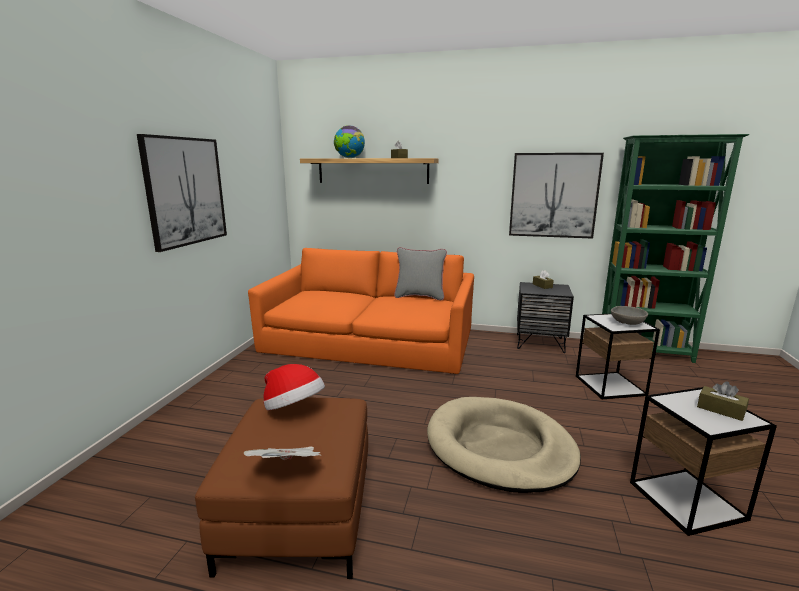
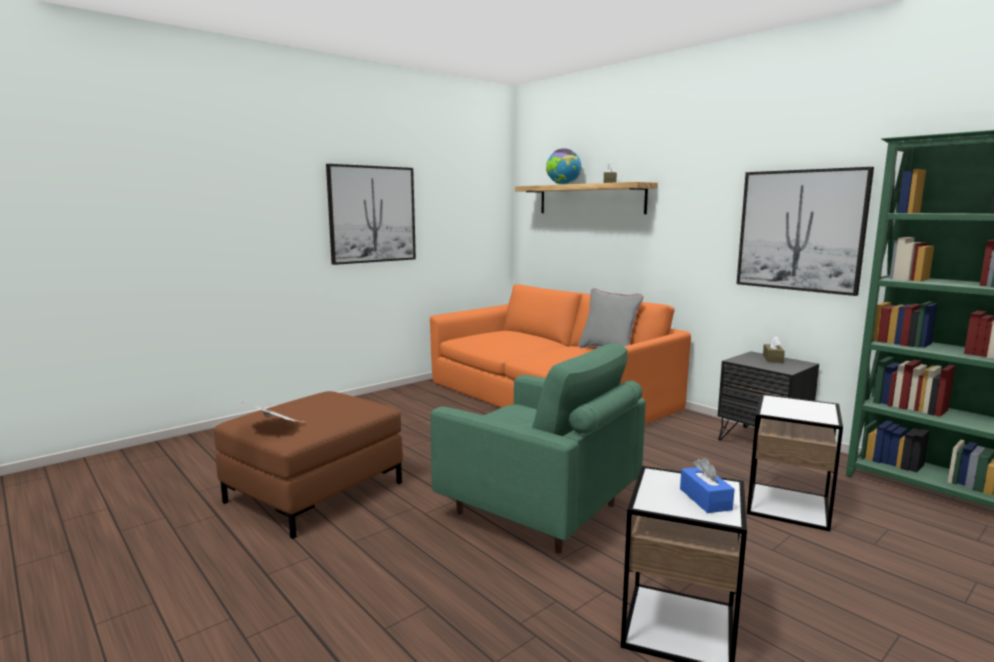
camera: 35 degrees right, 5 degrees down
(294, 409) = (336, 401): hat -> none
(499, 447) = (539, 511): beige dog bed -> green armchair
(627, 323) = (805, 412): grey bowl -> none
(720, 410) = (705, 499): brown tissue box -> blue tissue box

